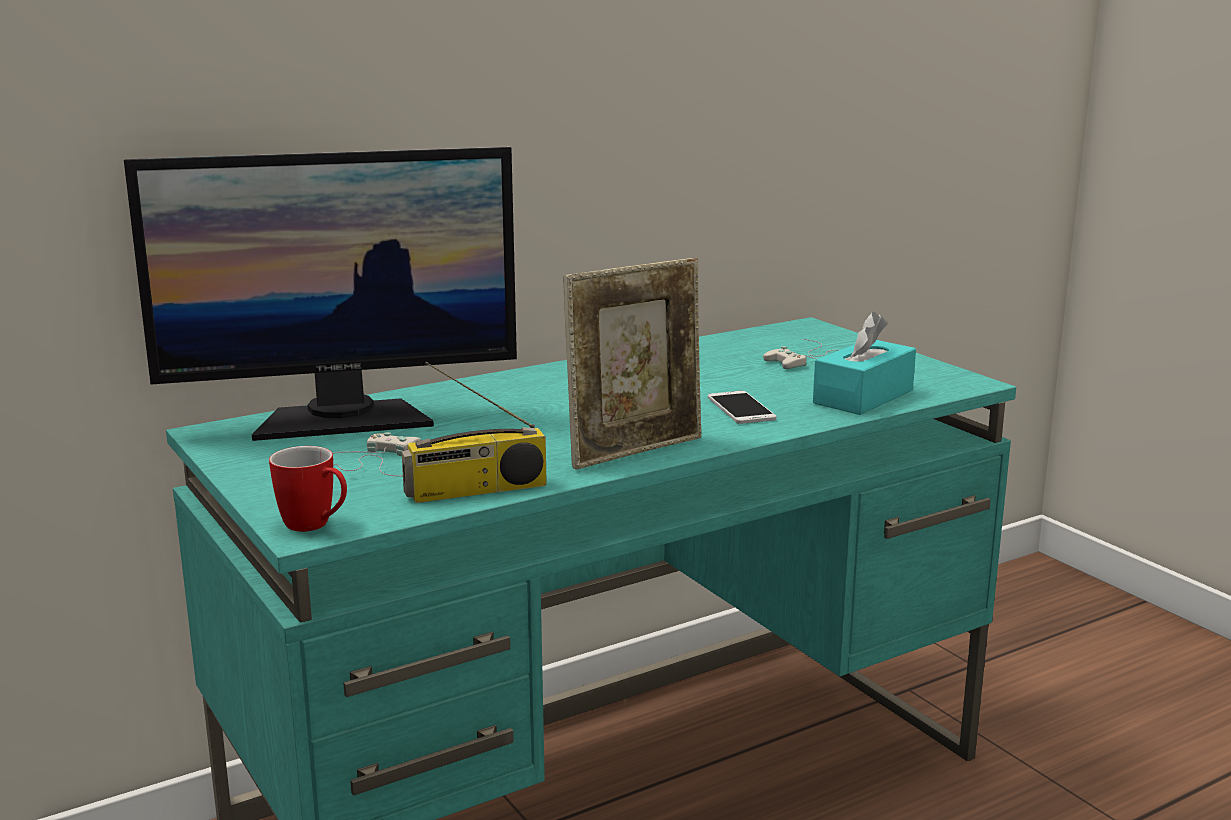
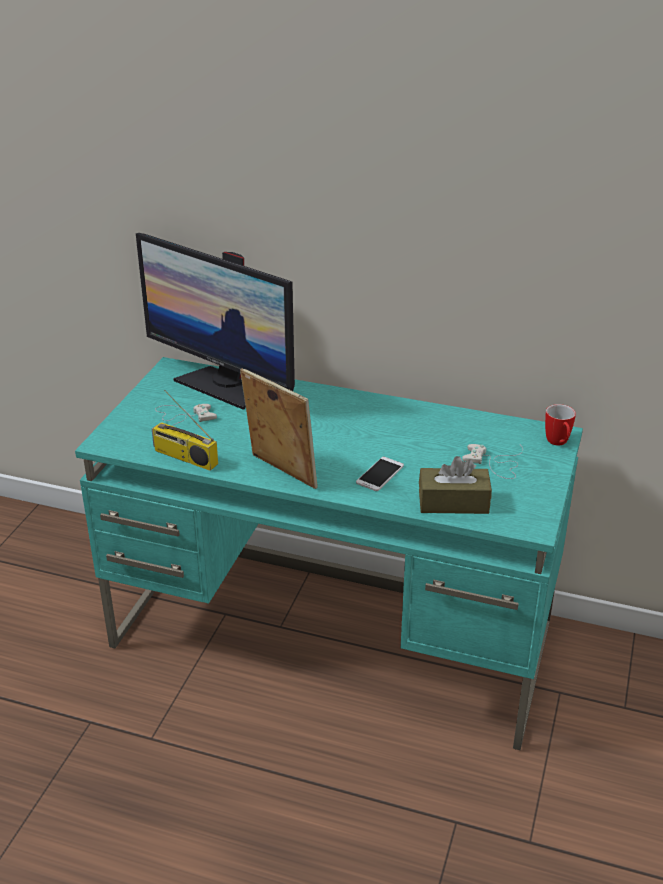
camera: 50 degrees right, 15 degrees up
(316, 526) = (108, 442): mug -> mug (558, 443)
(635, 451) = (280, 472): picture frame -> picture frame turned 150 degrees counterclockwise
(863, 397) = (453, 502): turquoise tissue box -> brown tissue box

